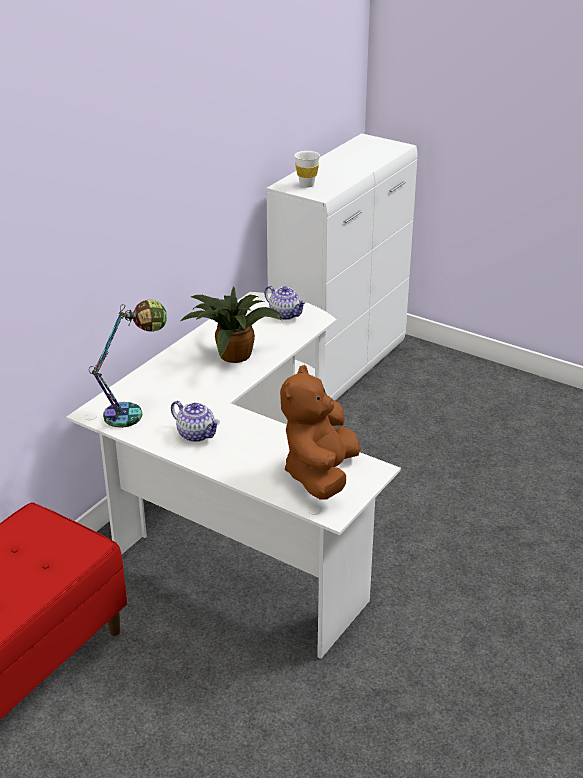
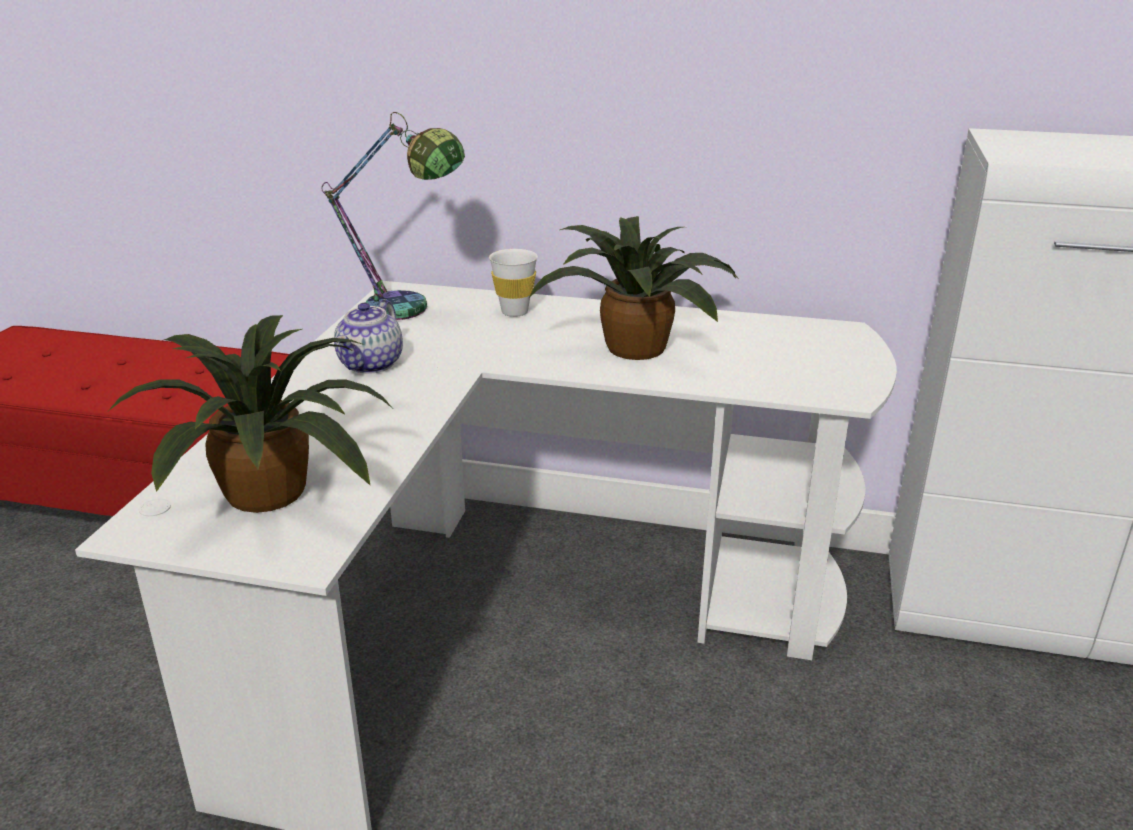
camera: 70 degrees right, 5 degrees down
(285, 314) = (823, 363): teapot -> none
(306, 185) = (1041, 144): white cup -> white cup (514, 312)
(320, 475) = (273, 493): brown plush toy -> potted plant

